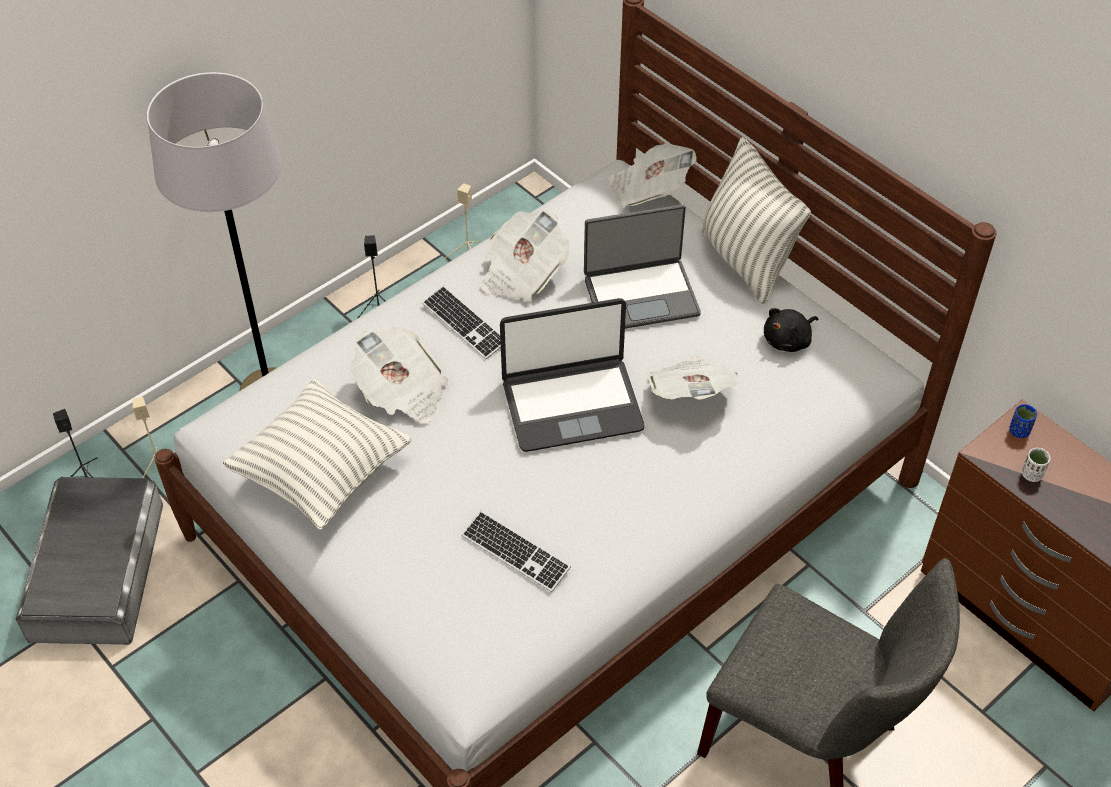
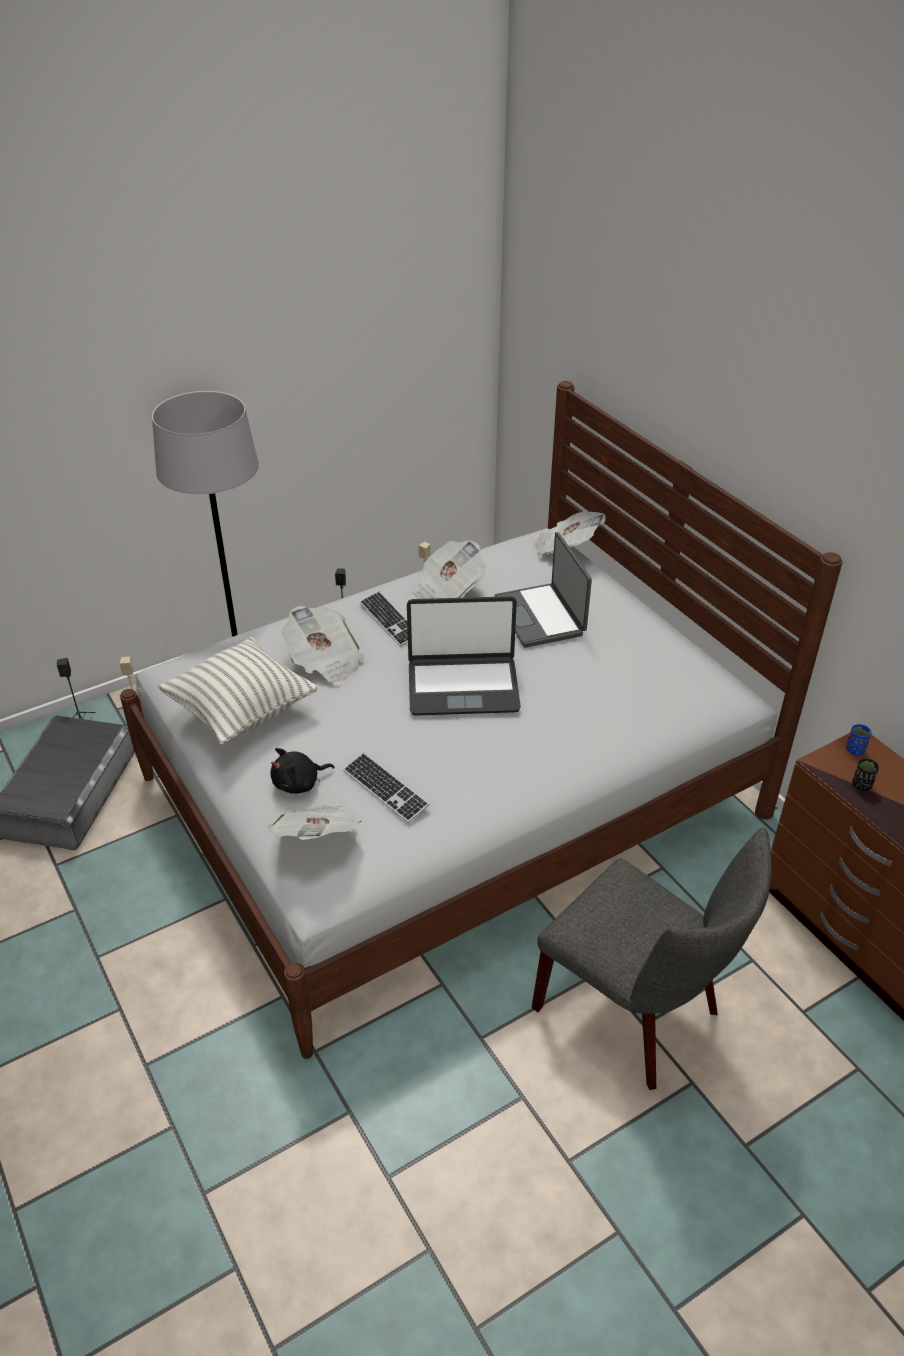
camera: 10 degrees right, 10 degrees down
(641, 295) = (541, 616): laptop -> laptop turned 75 degrees clockwise
(690, 394) = (566, 691): newspaper -> newspaper (318, 837)
(745, 260) = (636, 603): pillow -> none
(789, 340) = (661, 662): black plush toy -> black plush toy (299, 783)
(1031, 474) = (861, 785): white cup -> black cup

